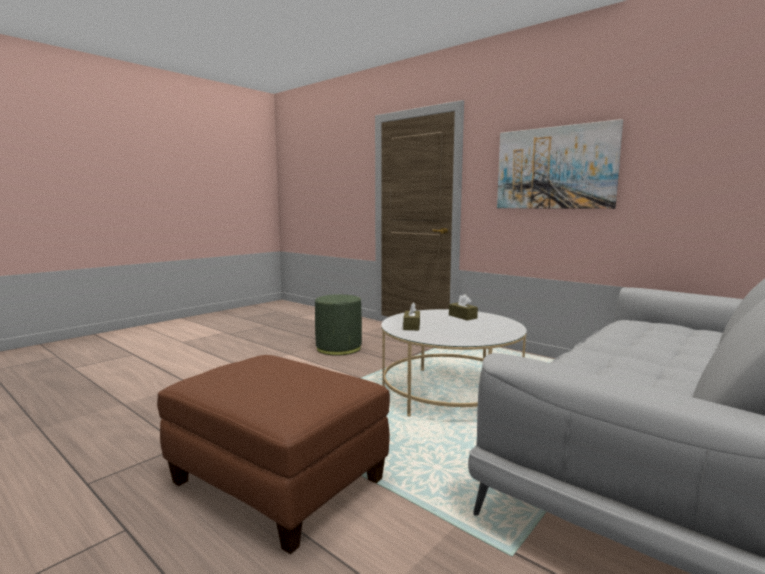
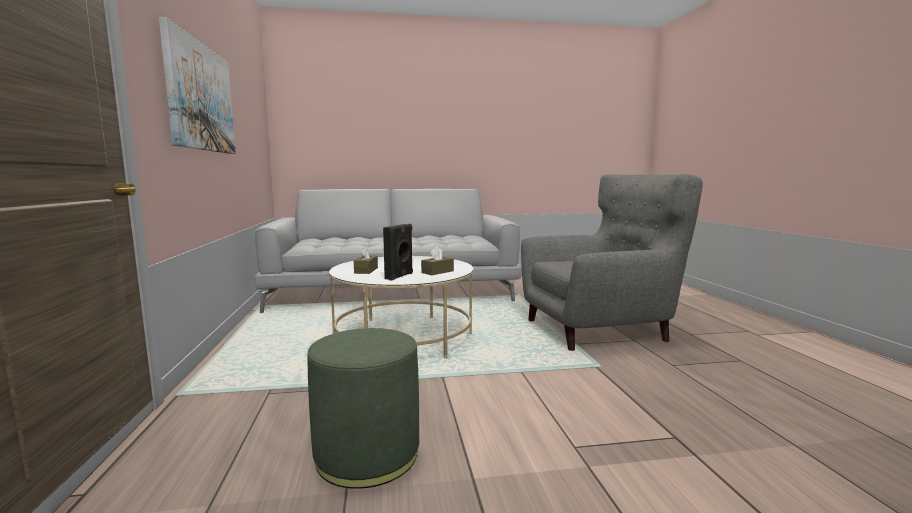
camera: 140 degrees left, 0 degrees up
(276, 482) = (599, 329): brown ottoman -> grey armchair
(421, 317) = (400, 276): none -> black speaker

